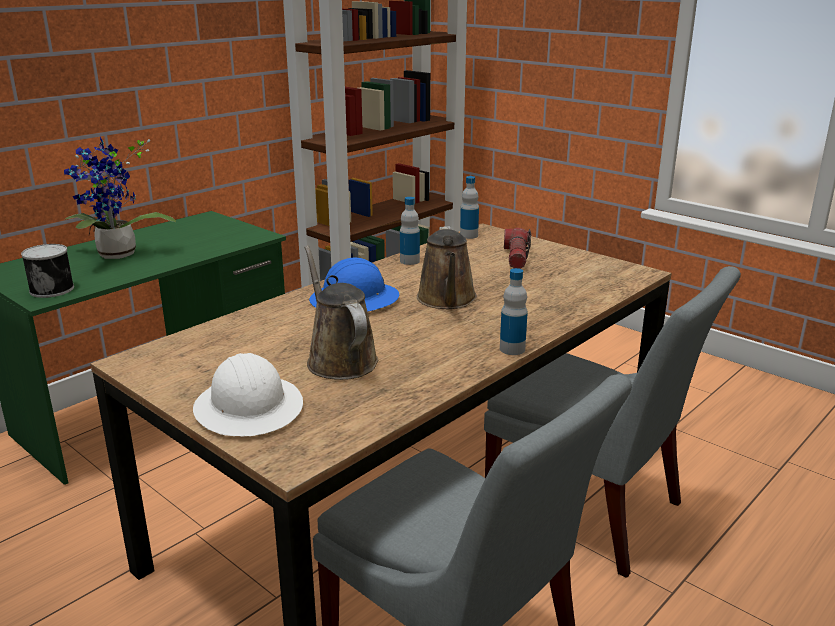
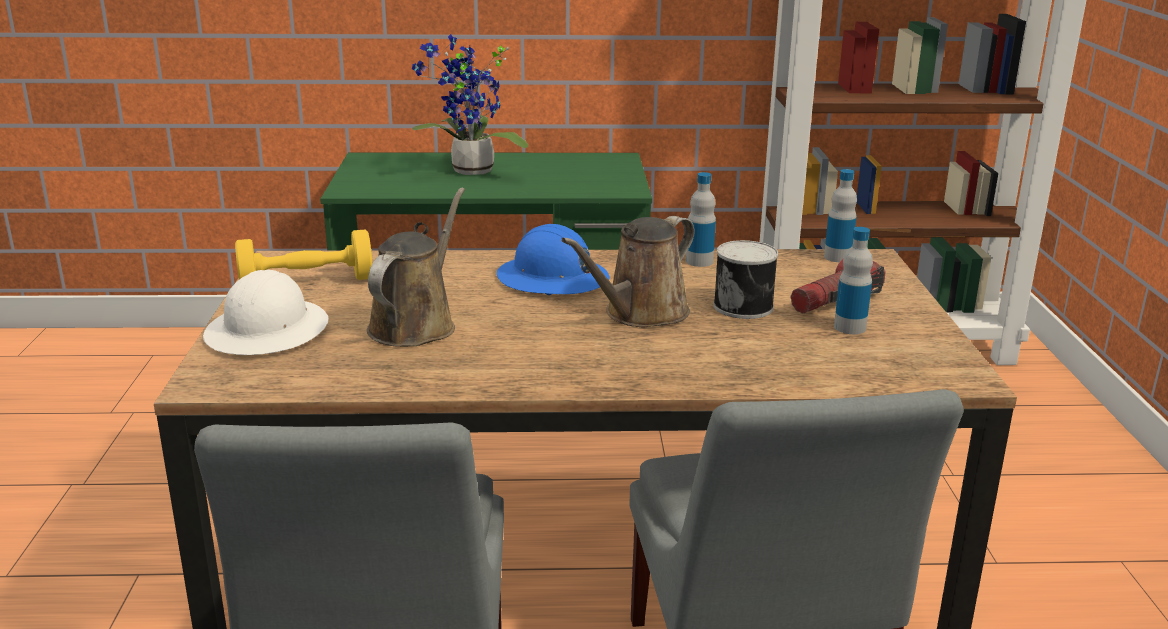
camera: 45 degrees right, 0 degrees up
(52, 289) = (368, 185): can -> can (744, 306)
(194, 367) = (307, 283): none -> yellow dumbbell
(512, 349) = (585, 387): bottle -> bottle (849, 327)

